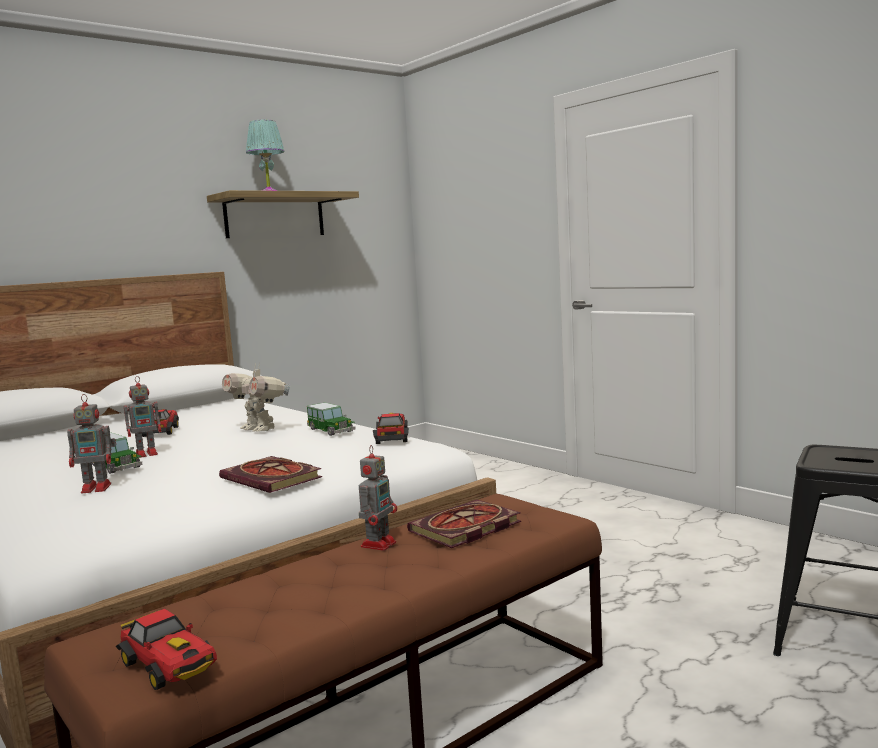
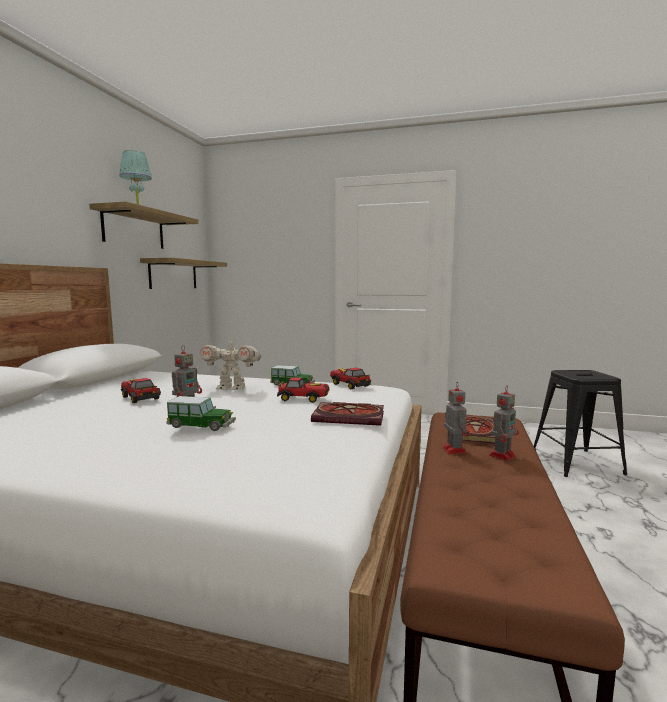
camera: 35 degrees left, 0 degrees up
(98, 488) = (243, 442): toy robot -> toy robot (502, 455)
(169, 667) = (548, 561): toy car -> toy car (304, 399)
(343, 268) = (173, 274): none -> shelf

